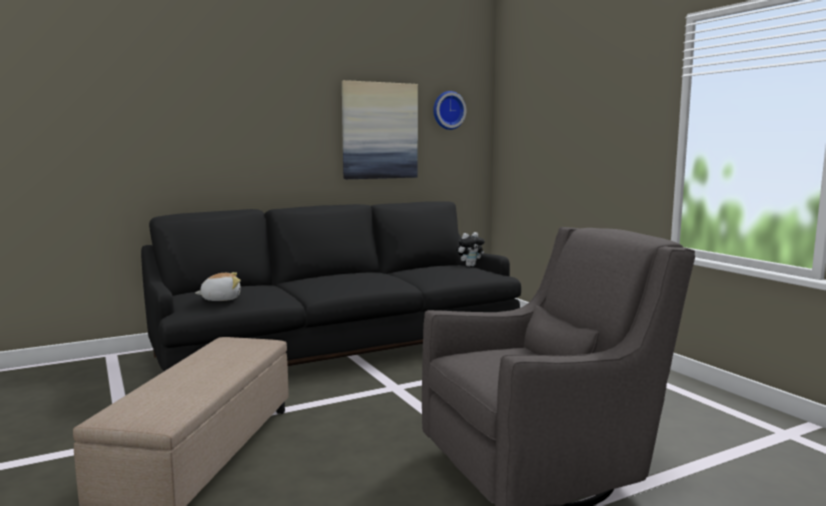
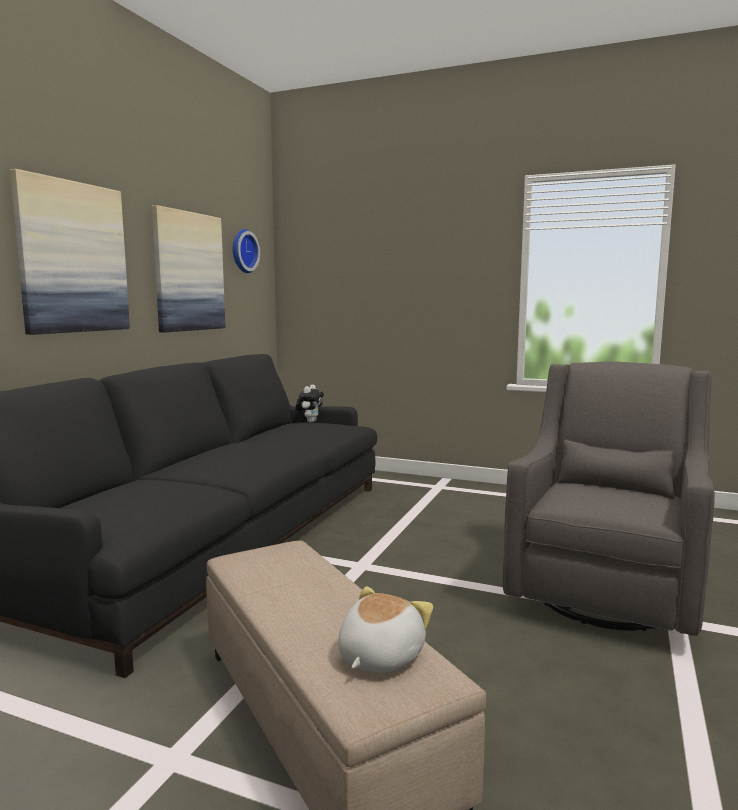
camera: 40 degrees left, 0 degrees up
(221, 299) = (147, 508): plush toy -> plush toy (378, 656)
(265, 124) = (73, 258): none -> picture

